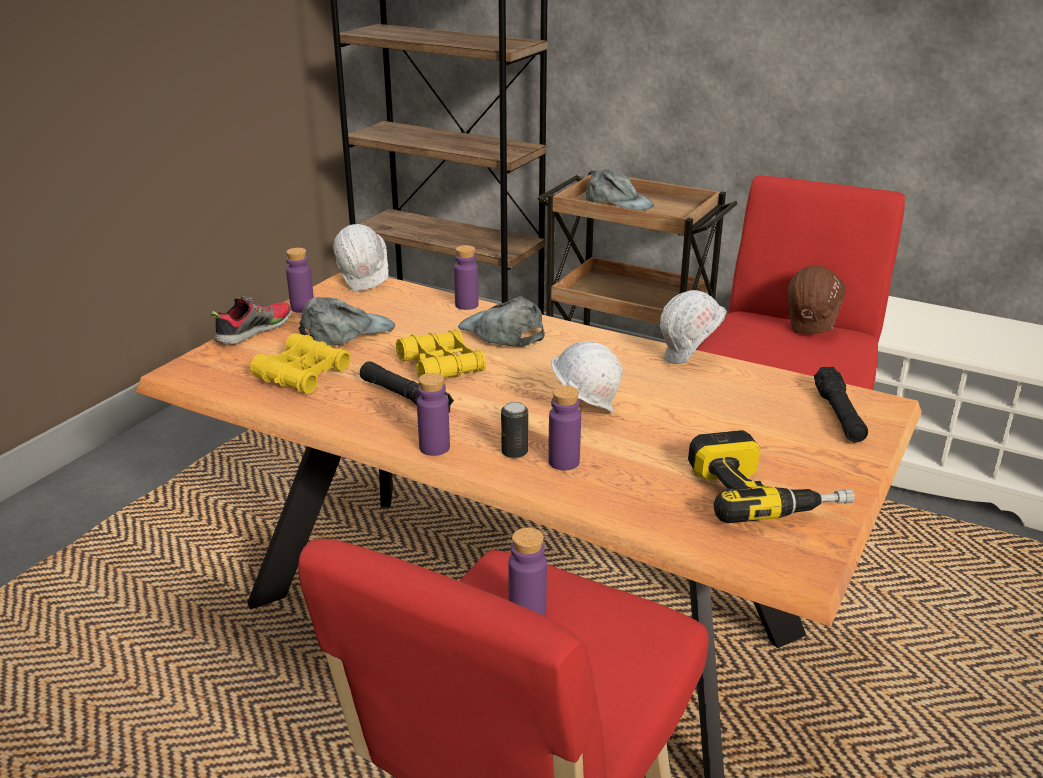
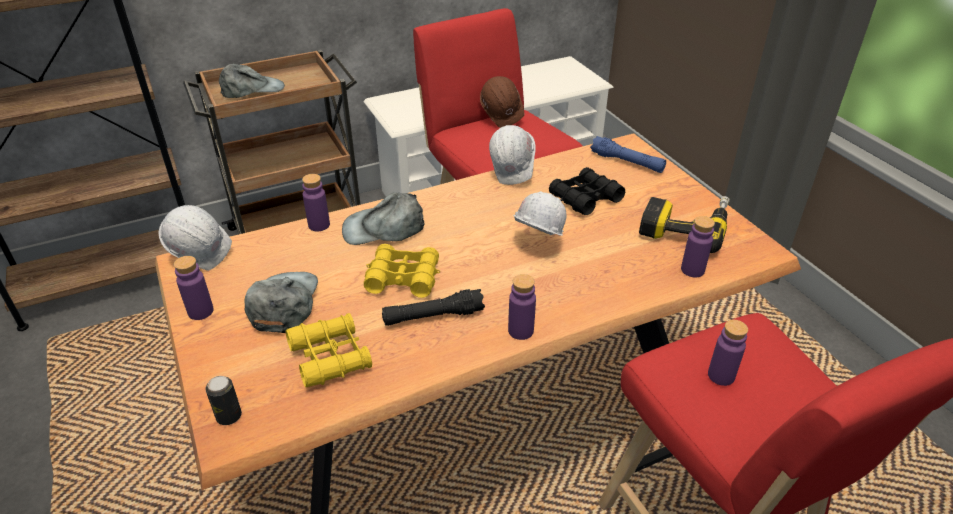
camera: 55 degrees left, 10 degrees up
(253, 331) = (207, 359): shoe -> none
(514, 452) = (560, 297): can -> can (229, 416)
(563, 462) = (591, 281): purple bottle -> purple bottle (692, 270)
(715, 412) = (585, 198): none -> black binoculars
(838, 415) = (627, 162): black flashlight -> blue flashlight

